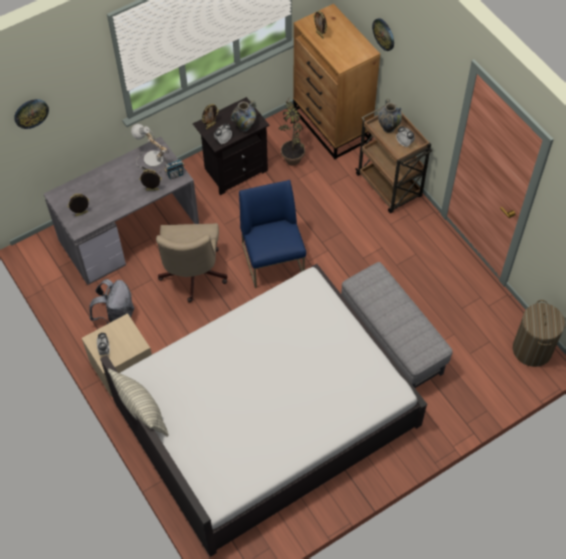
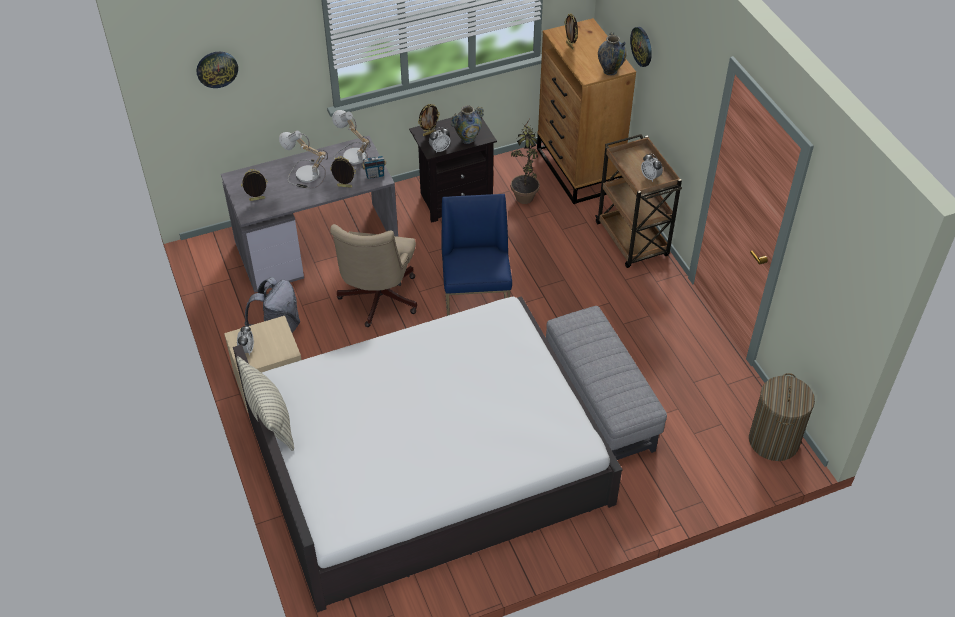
camera: 10 degrees right, 10 degrees down
(116, 184) = (305, 175): none -> table lamp
(388, 128) = (635, 159): vase -> vase (610, 71)

